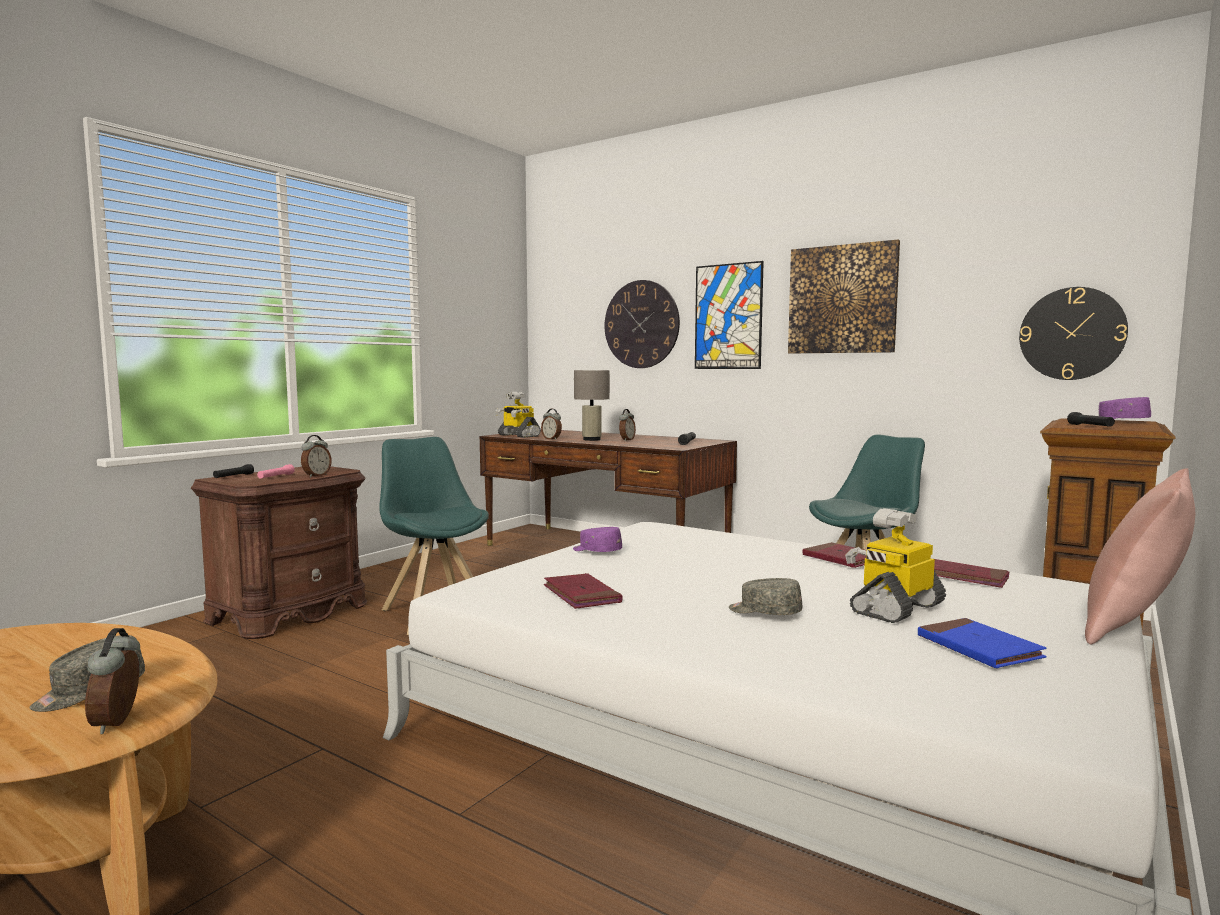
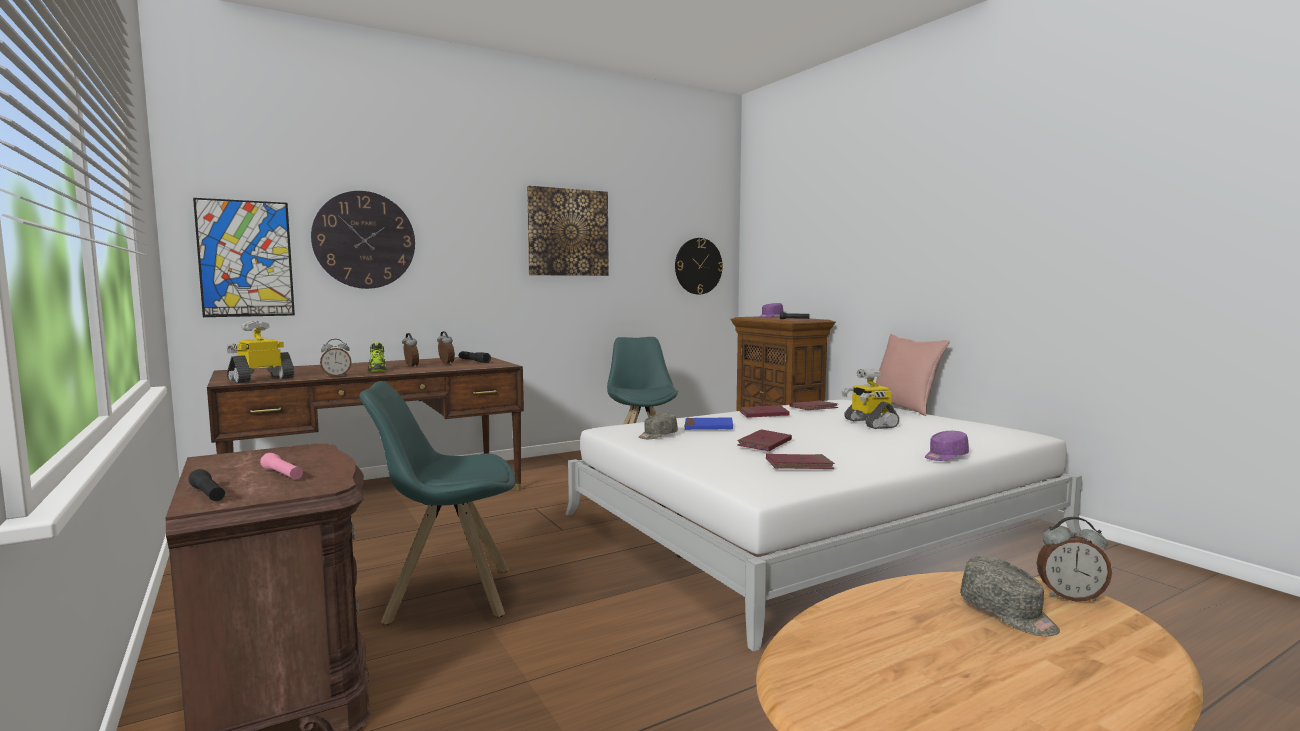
camera: 65 degrees left, 0 degrees up
(316, 476) = (329, 459): alarm clock -> alarm clock (445, 363)
(518, 436) = (261, 379): toy robot -> toy robot turned 150 degrees clockwise
(592, 439) = (378, 370): grey table lamp -> shoe
(596, 551) = (677, 449): purple cap -> purple cap (945, 456)
(662, 573) = (764, 443): none -> red book
(728, 316) = (468, 239): picture -> picture (246, 259)
(764, 612) = (862, 440): grey cap -> grey cap (657, 435)
(978, 648) = (938, 424): blue book -> blue book (708, 427)

